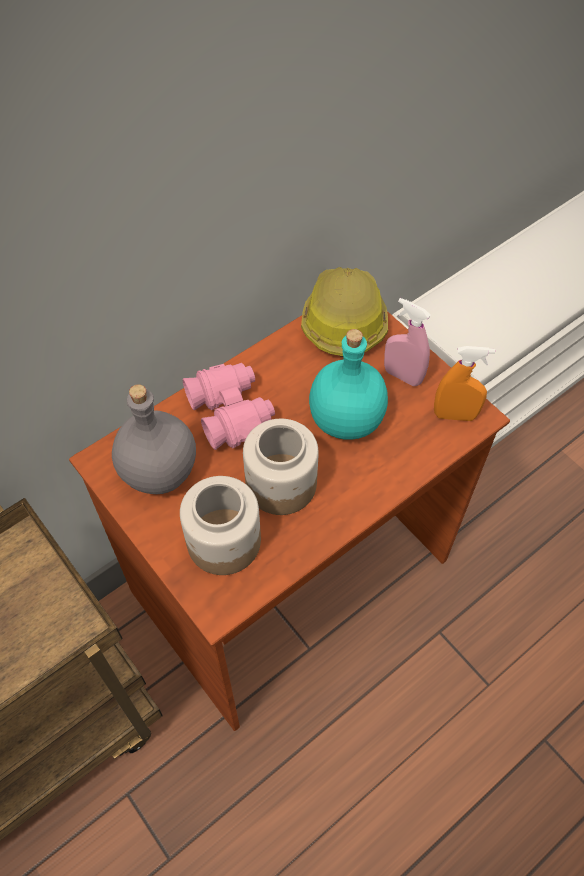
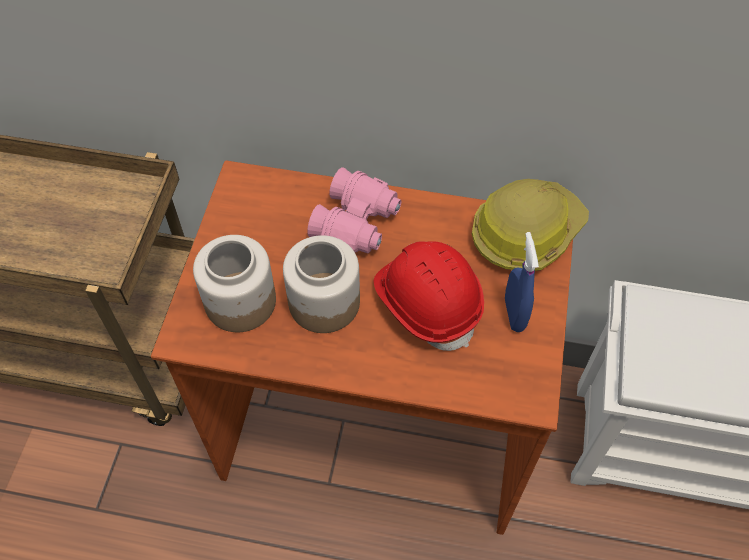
camera: 50 degrees right, 0 degrees up
(158, 470) = (263, 217): grey bottle -> none
(344, 419) = (427, 303): turquoise bottle -> red hard hat
(402, 376) = (514, 314): pink spray bottle -> blue spray bottle
(454, 415) = (514, 381): orange spray bottle -> none

